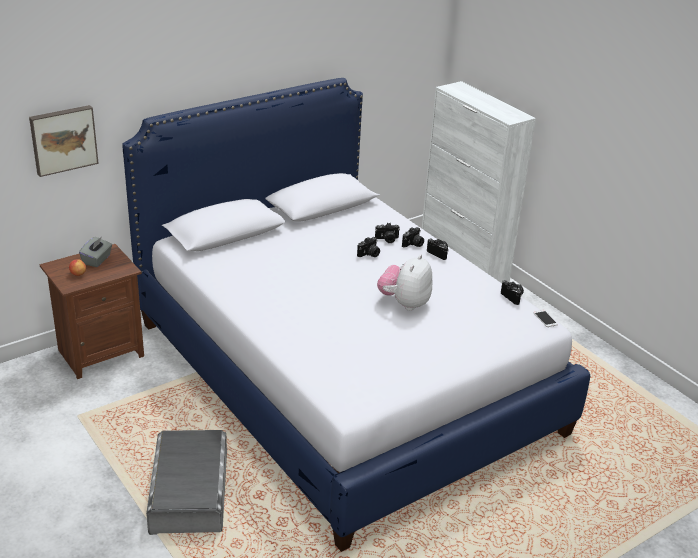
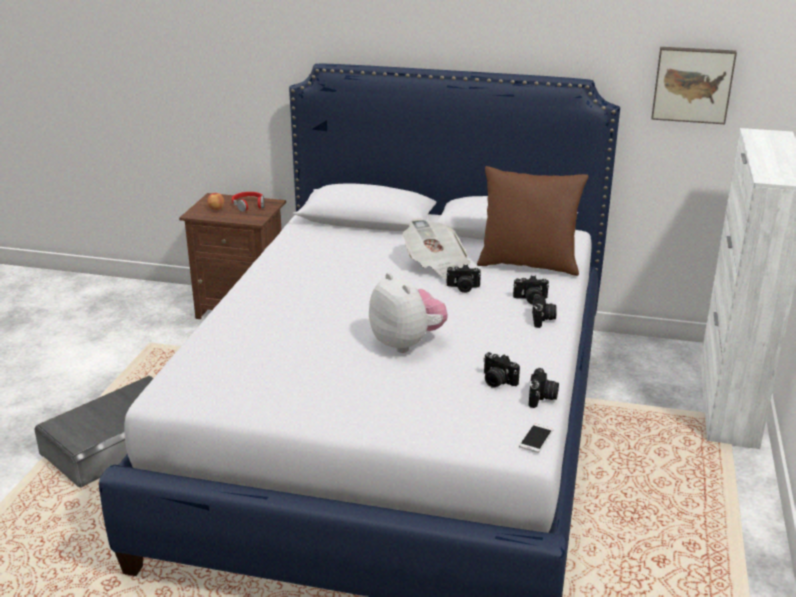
camera: 50 degrees right, 5 degrees down
(63, 139) = (239, 66): picture -> picture (692, 84)
(97, 260) = (248, 205): grey tissue box -> red headphones
(328, 247) = (436, 265): none -> newspaper
(373, 222) = (528, 265): none -> brown pillow
(387, 239) = (510, 284): camera -> camera (497, 381)
(404, 303) = (406, 343): plush toy -> plush toy turned 75 degrees clockwise

